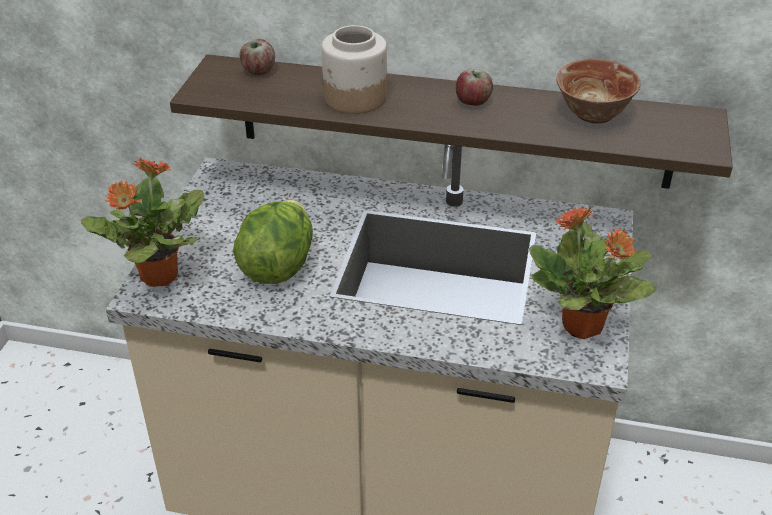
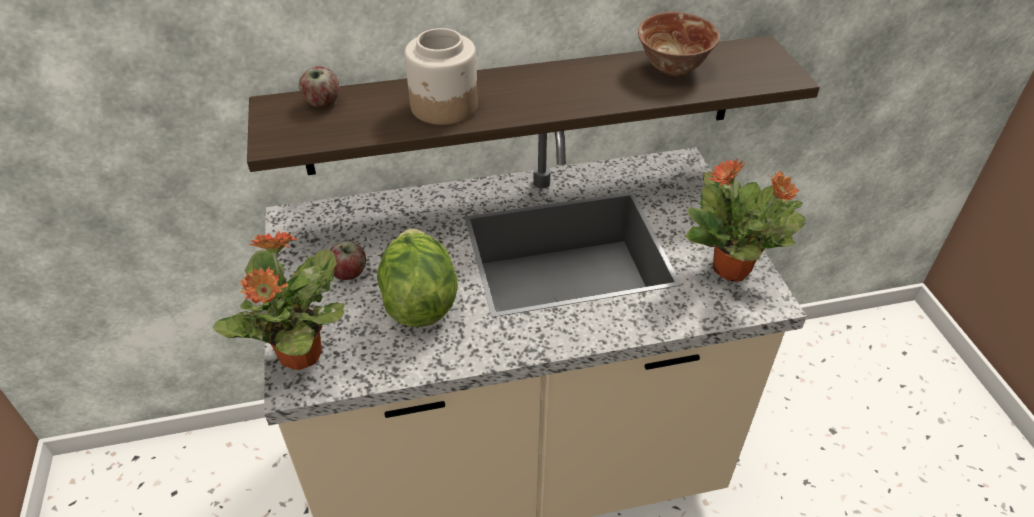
camera: 25 degrees left, 5 degrees up
(473, 102) = (560, 82): apple -> apple (349, 273)

